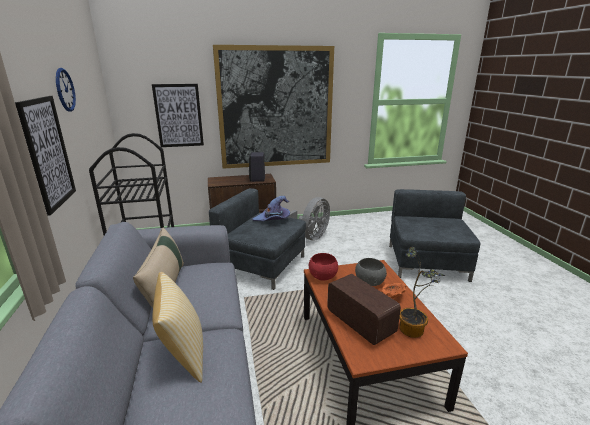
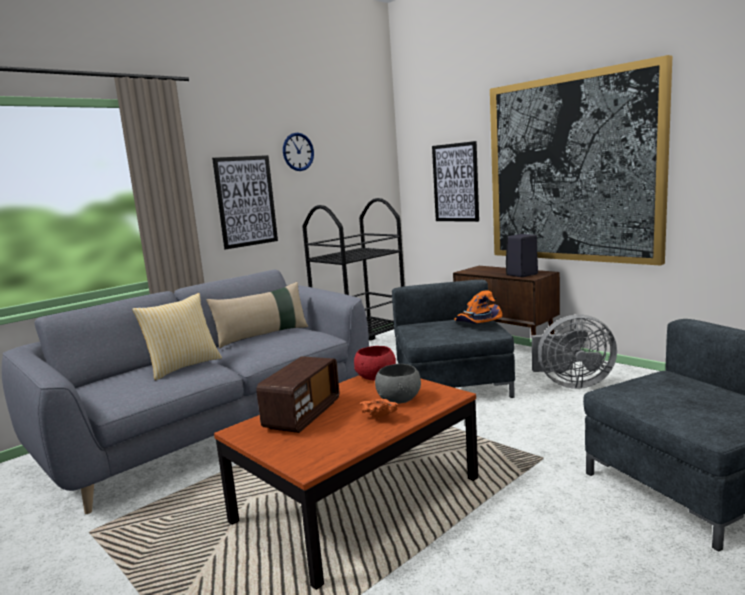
camera: 60 degrees right, 10 degrees down
(273, 219) = (477, 324): purple hat -> orange hat
(414, 329) = (322, 443): potted plant -> none

